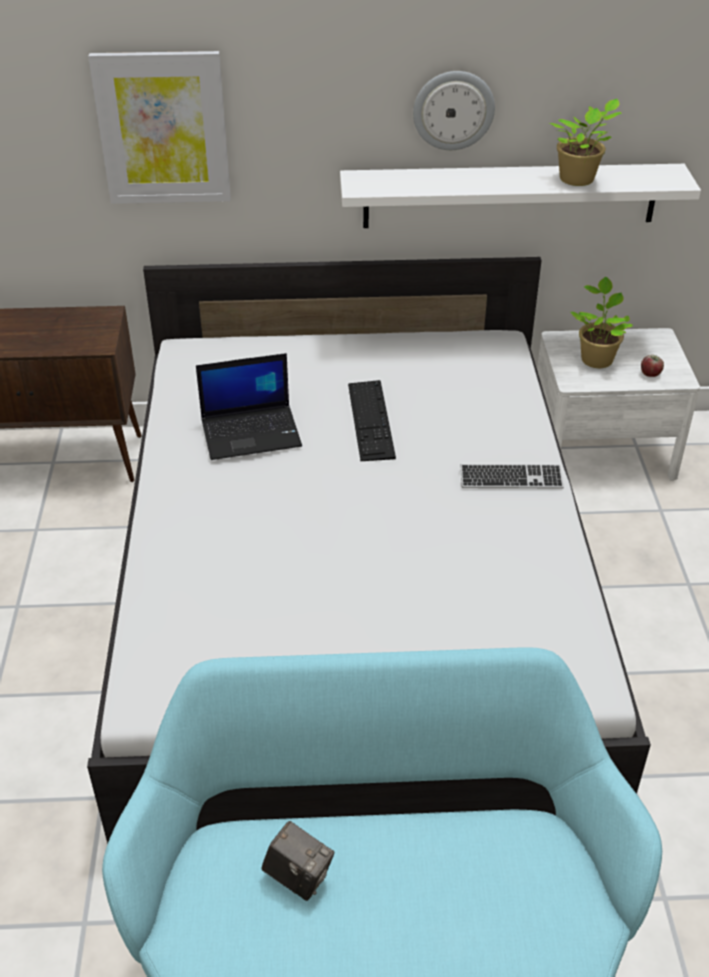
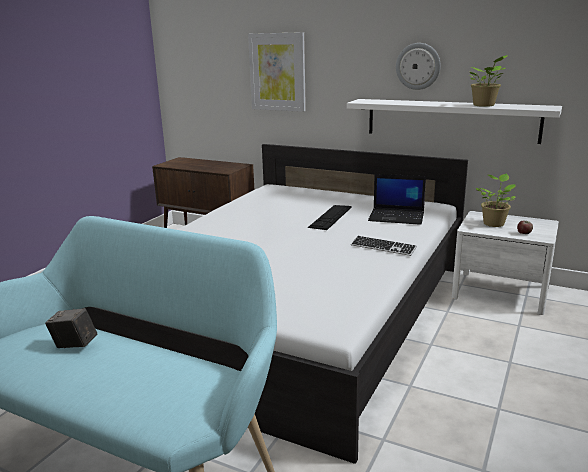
camera: 30 degrees right, 20 degrees down
(252, 432) = (266, 210): laptop -> laptop (397, 217)
(298, 876) = (74, 345): camera -> camera turned 135 degrees clockwise

